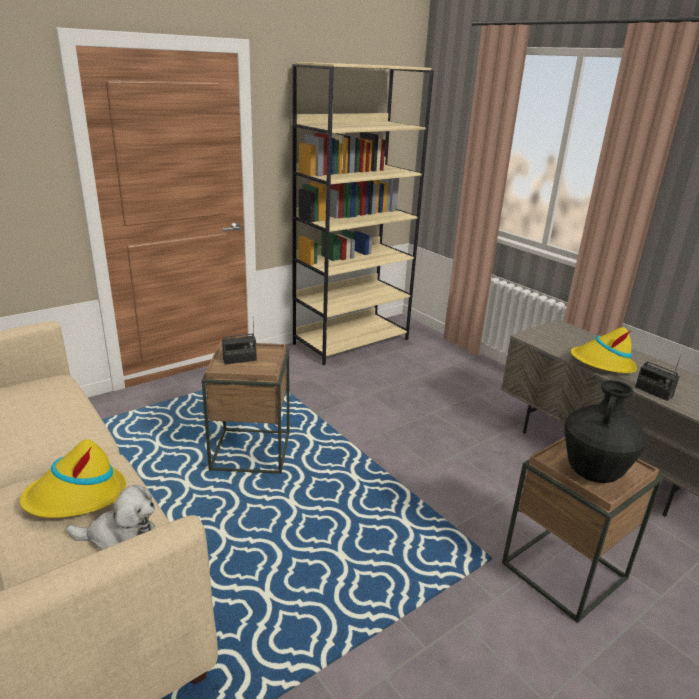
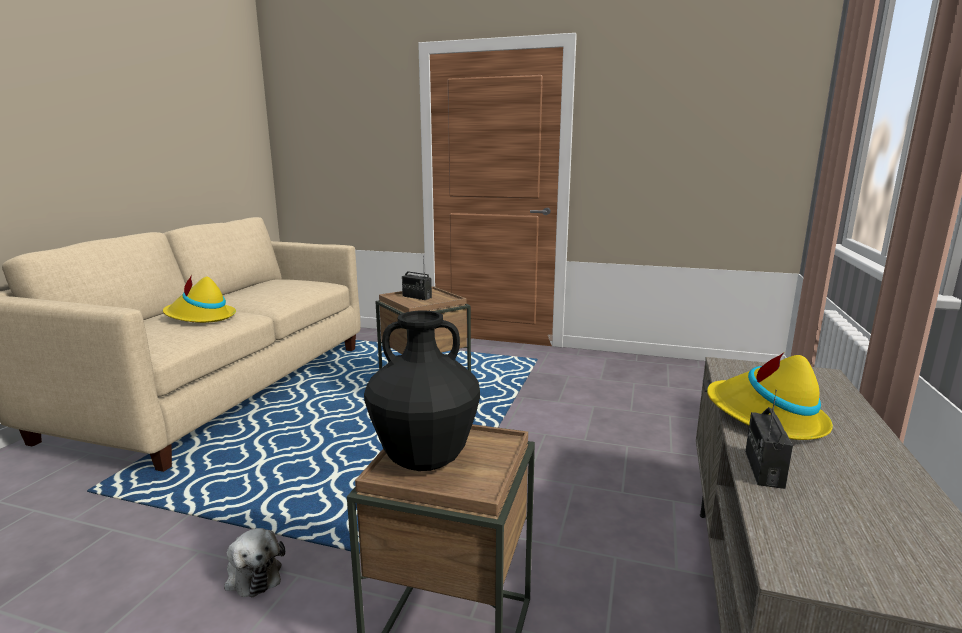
camera: 55 degrees right, 10 degrees down
(119, 538) = (166, 336): plush toy -> plush toy (253, 574)
(351, 341) = (665, 368): beige bookcase -> none

